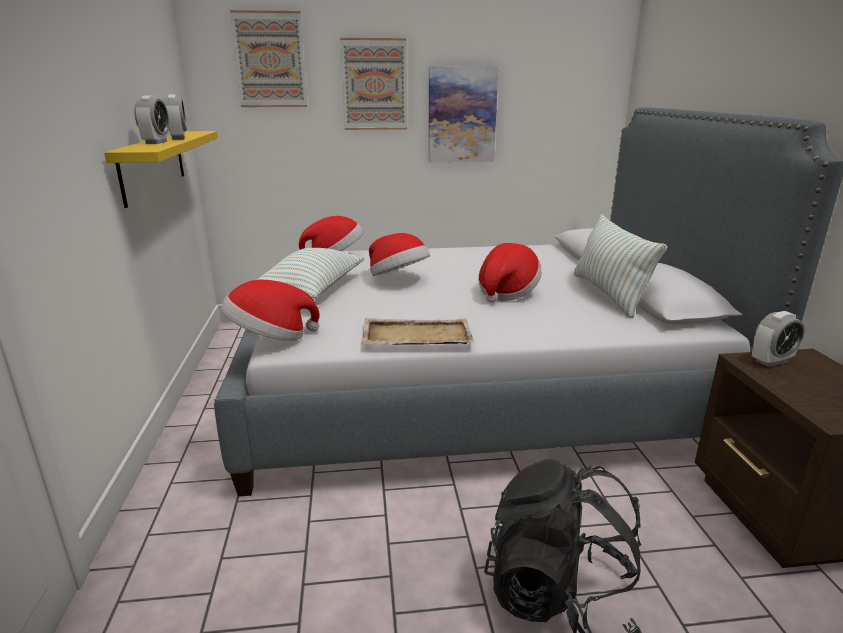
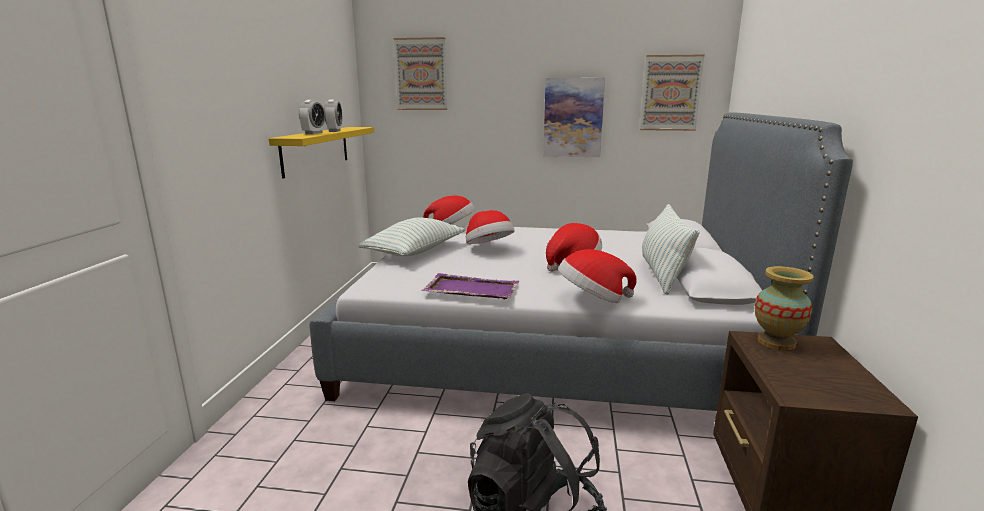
camera: 15 degrees right, 5 degrees down
(270, 338) = (362, 280): hat -> hat (592, 299)
(374, 85) = (500, 93): picture -> picture (670, 93)
(415, 335) = (471, 289): beige tray -> purple tray
(771, 361) = (776, 342): alarm clock -> vase

